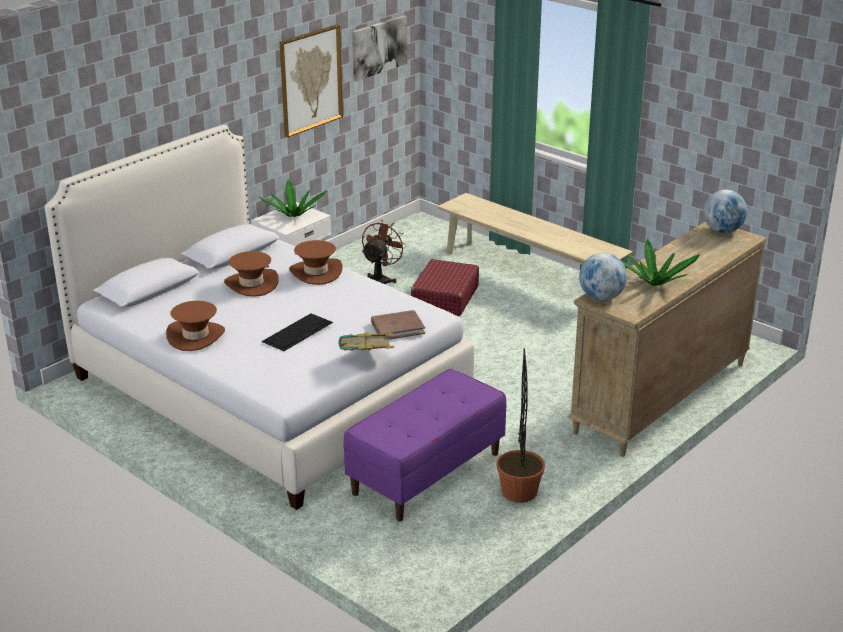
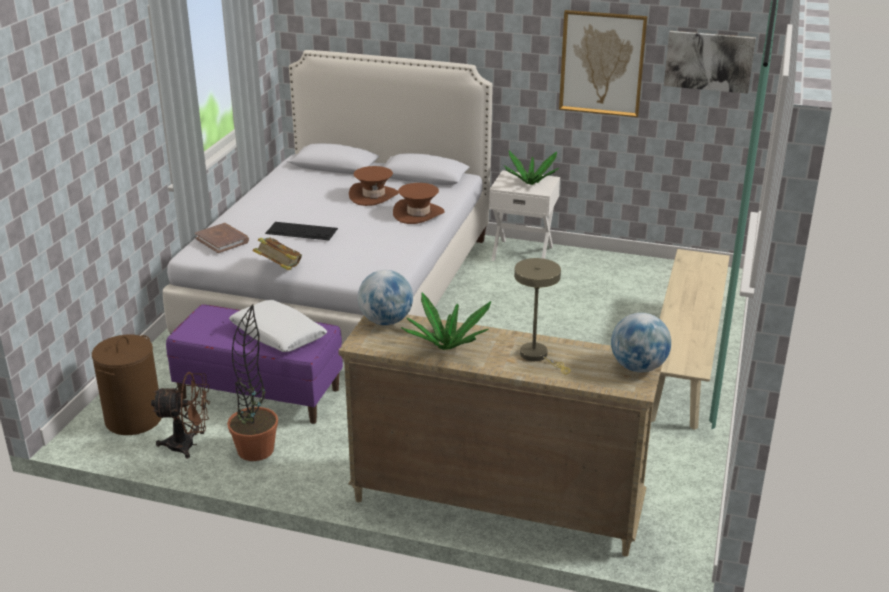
camera: 65 degrees right, 0 degrees up
(196, 336) = (269, 199): brown hat -> none
(380, 280) = (580, 287): brown fan -> brown fan (188, 445)
(397, 328) = (344, 269): brown book -> brown book (222, 240)
(417, 555) = (133, 419): none -> brown laundry basket
(443, 400) = (278, 335): none -> white pillow
(444, 298) = (581, 326): red suitcase -> none
(688, 257) = (538, 356): none -> beige table lamp

